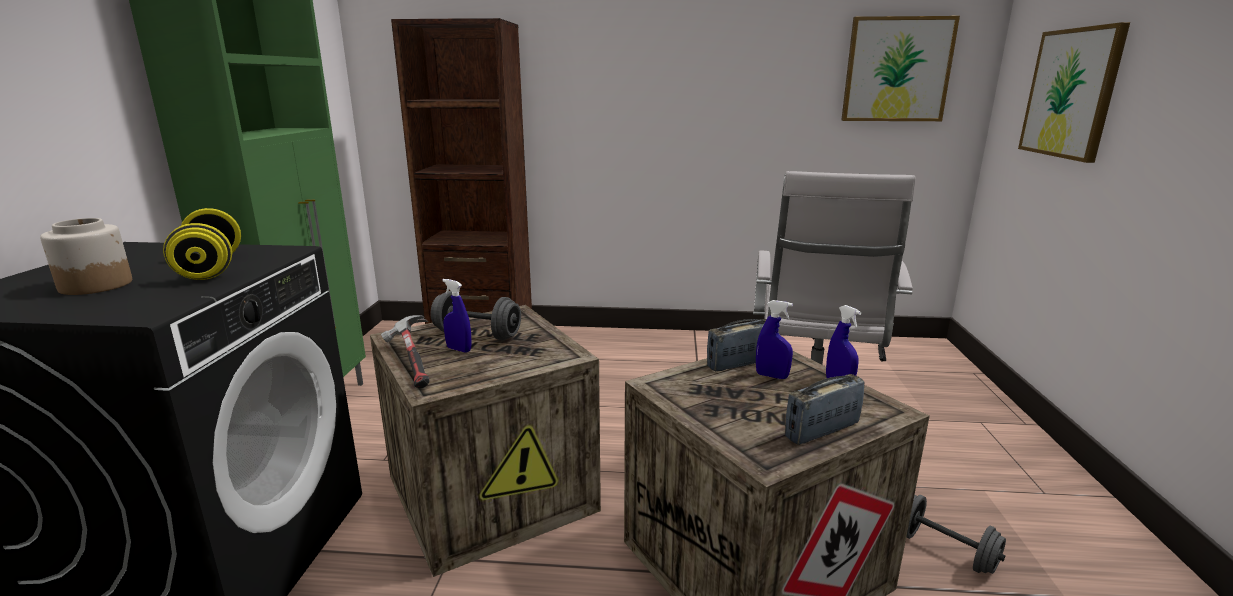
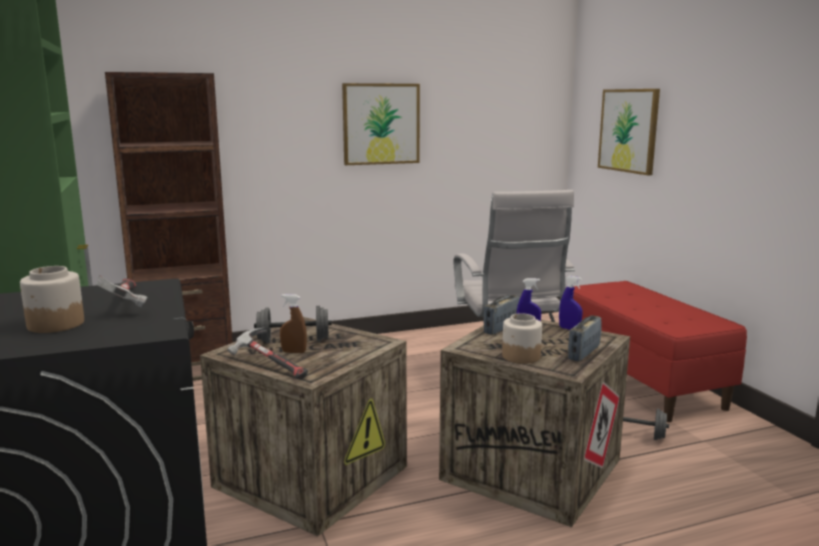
camera: 25 degrees left, 5 degrees down
(211, 268) = (126, 302): yellow dumbbell -> hammer
(459, 349) = (294, 352): blue spray bottle -> brown spray bottle
(719, 415) = (520, 356): none -> jar
(897, 70) = (508, 112): picture -> picture (381, 124)
(1010, 465) = (641, 381): none -> red bench

